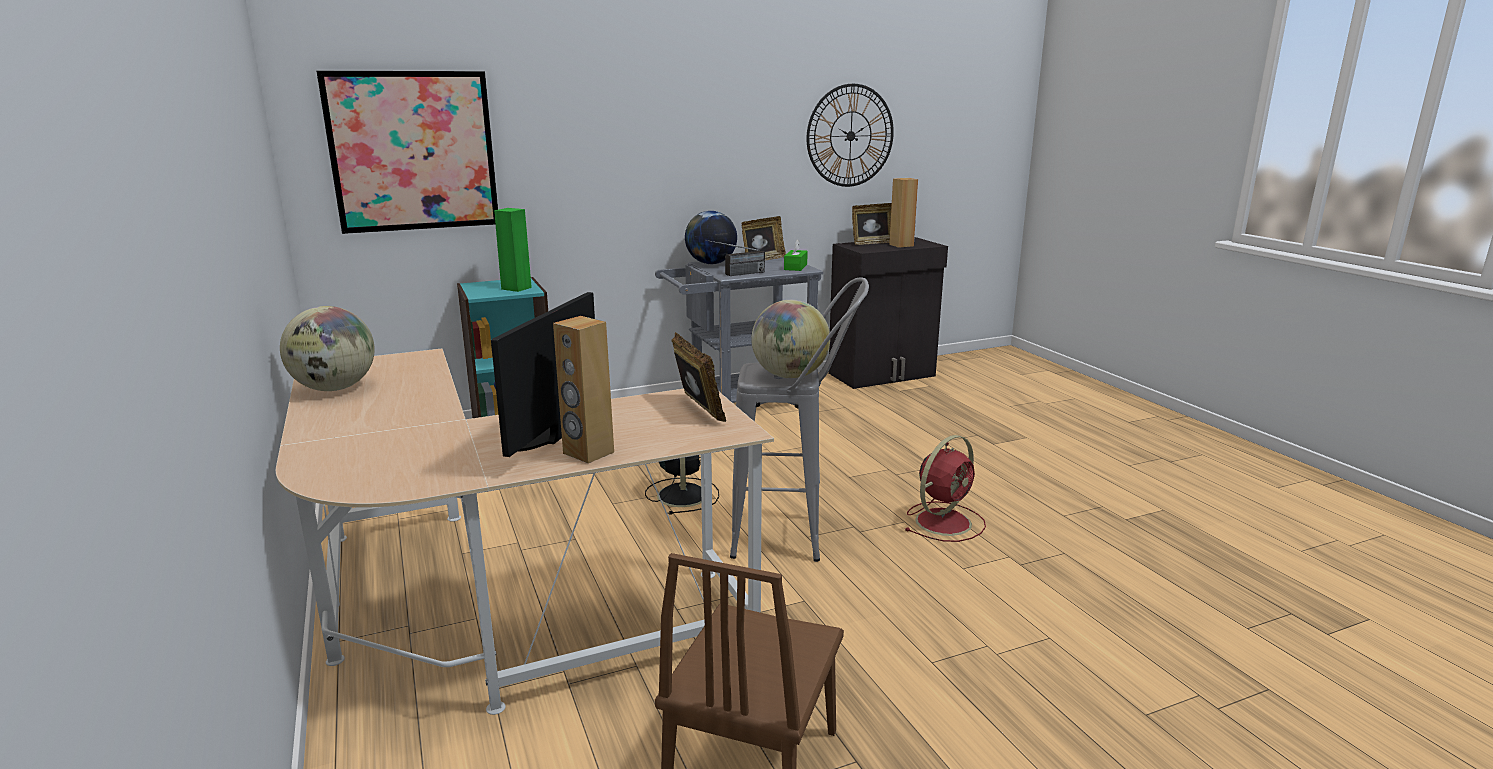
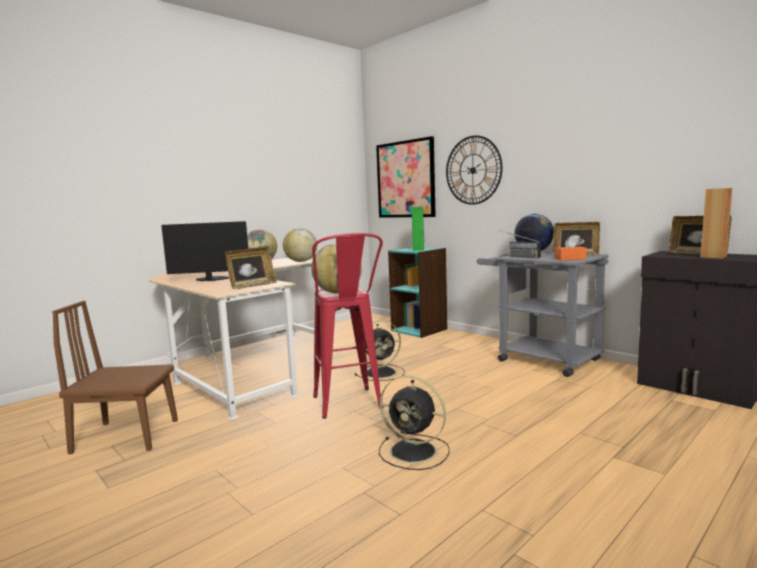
camera: 70 degrees right, 10 degrees down
(418, 360) = (301, 261): none -> globe
(588, 453) = (193, 284): brown speaker -> none
(795, 267) = (570, 259): green tissue box -> orange tissue box
(795, 538) = (350, 408): grey stool -> red stool
(850, 136) = (688, 152): wall clock -> wall clock (473, 170)
(944, 521) = (415, 452): red fan -> black fan

